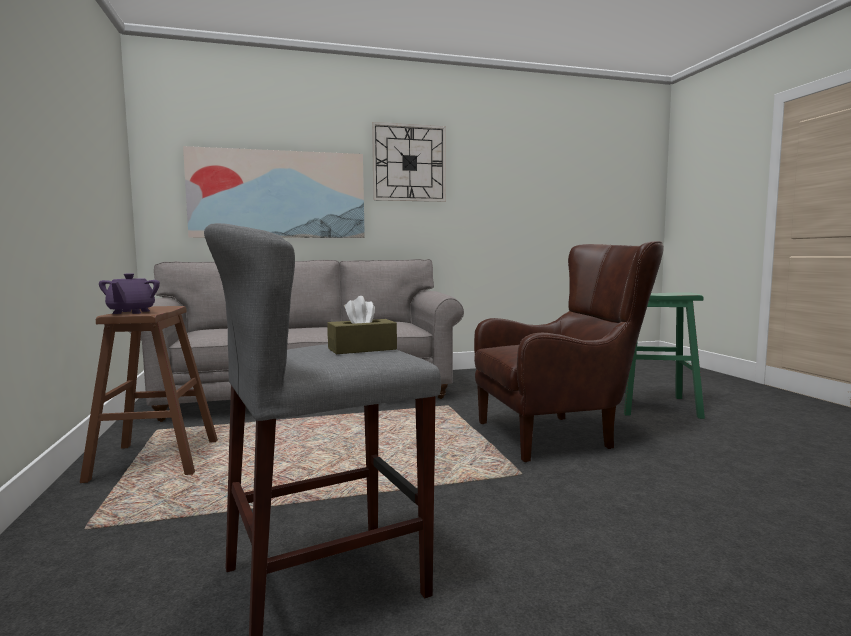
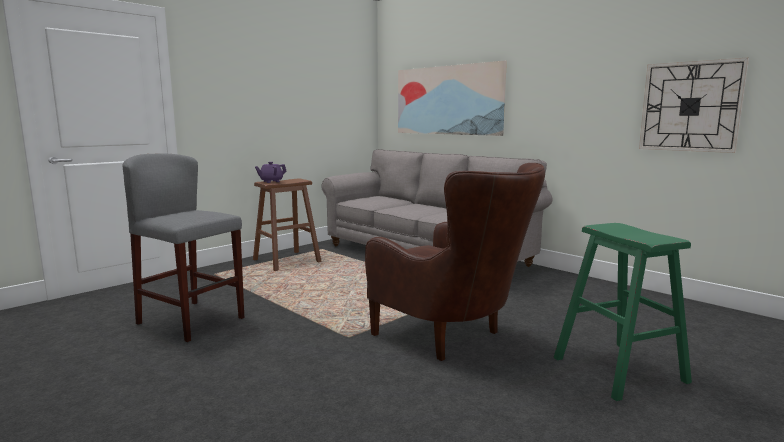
camera: 60 degrees right, 5 degrees up
(362, 349) = (190, 215): brown tissue box -> none
(409, 163) = (546, 63): wall clock -> wall clock (690, 106)

